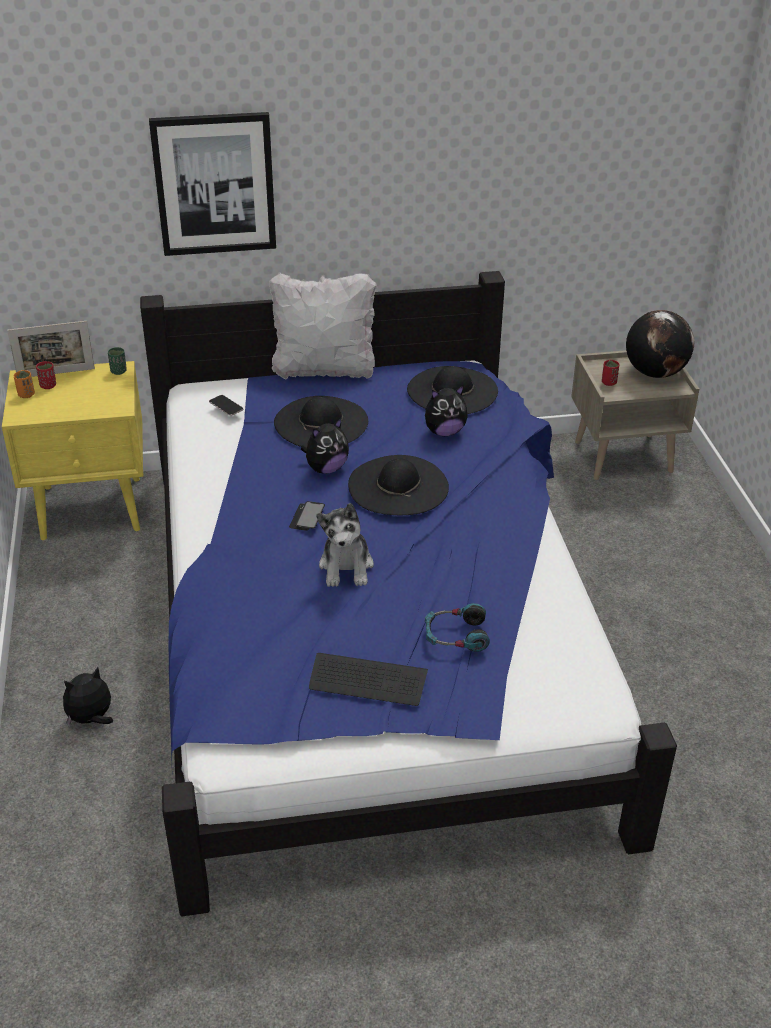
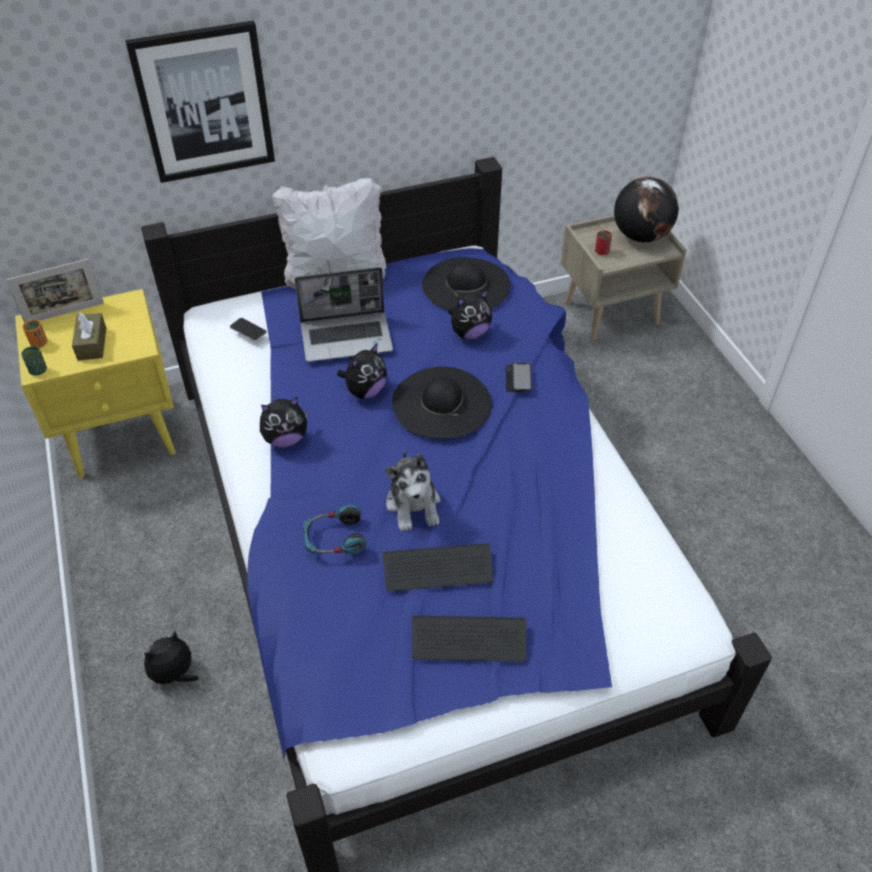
camera: 10 degrees left, 10 degrees up
(48, 386) = (60, 330): red cup -> none
(75, 400) = (92, 344): none -> brown tissue box
(118, 371) = (129, 303): green cup -> green cup (38, 371)
(237, 499) = (285, 439): none -> plush toy
(307, 517) = (361, 452): phone -> phone (518, 378)
(321, 422) = (347, 337): black hat -> laptop
(354, 620) = (437, 568): none -> keyboard
(456, 636) = (541, 571): headphones -> headphones (334, 538)

